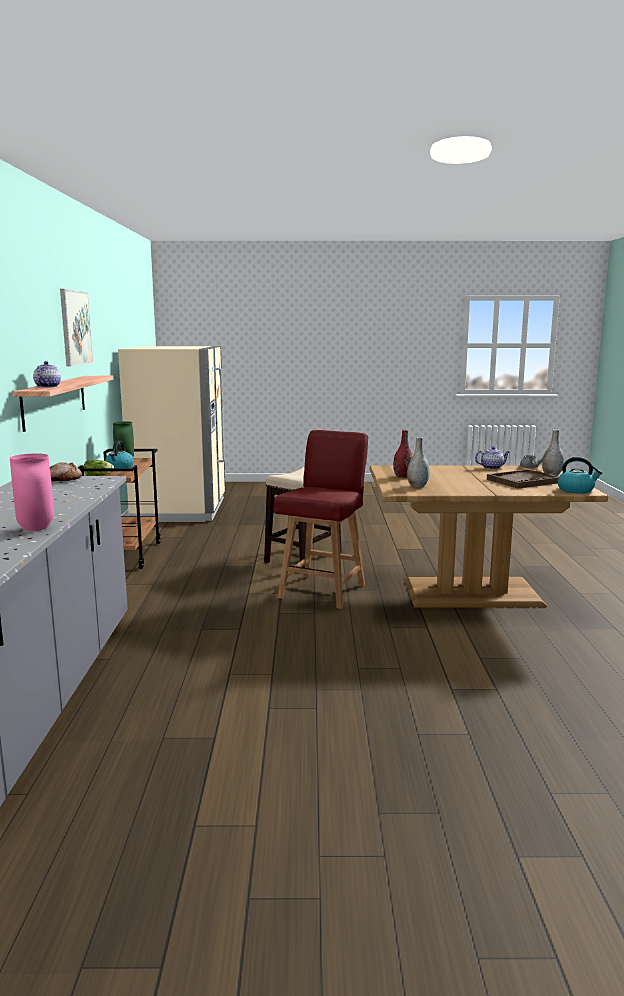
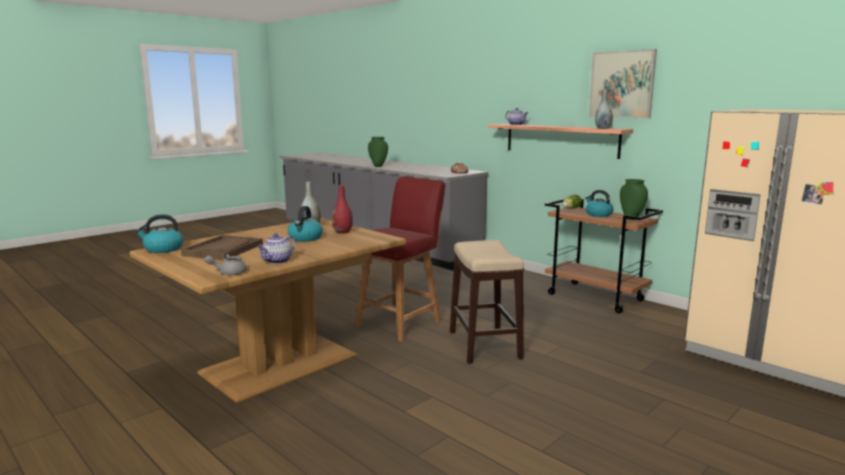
camera: 135 degrees right, 0 degrees up
(37, 528) = (378, 166): pink vase -> green vase
(323, 590) = (400, 323): red chair -> red chair turned 120 degrees counterclockwise
(444, 477) = (305, 238): none -> kettle
(551, 475) = (196, 264): grey vase -> grey vase (602, 128)

